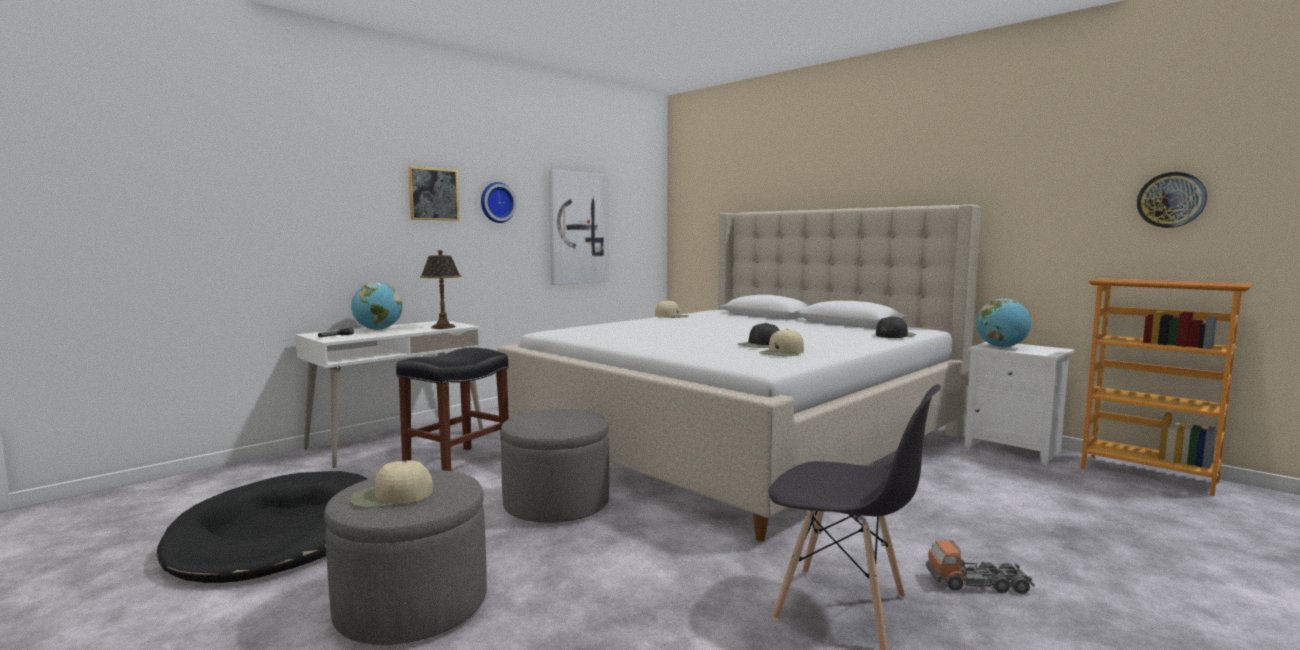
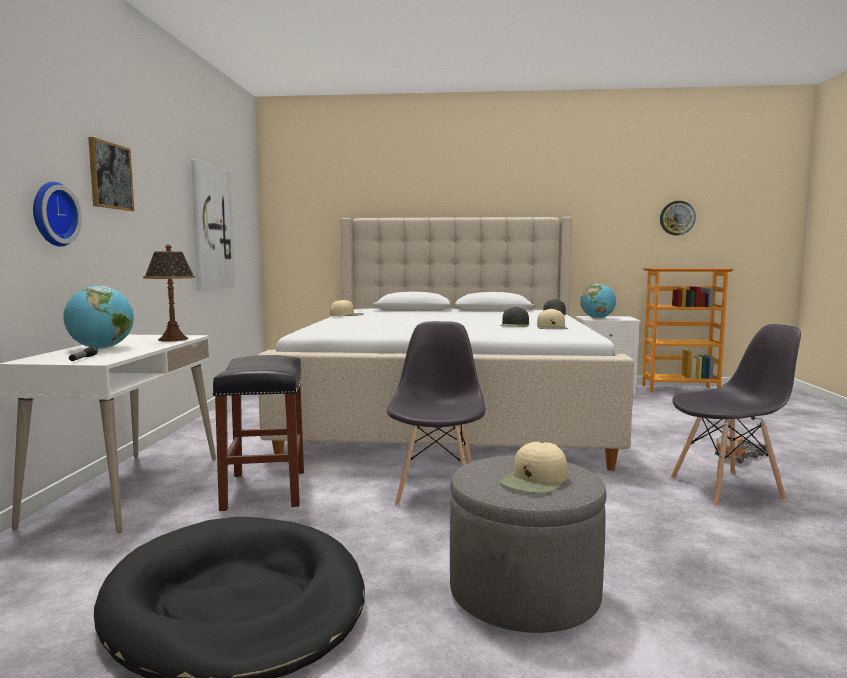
camera: 40 degrees left, 0 degrees up
(496, 202) = (157, 192): wall clock -> wall clock (51, 214)
(556, 504) = (437, 491): grey ottoman -> grey chair

